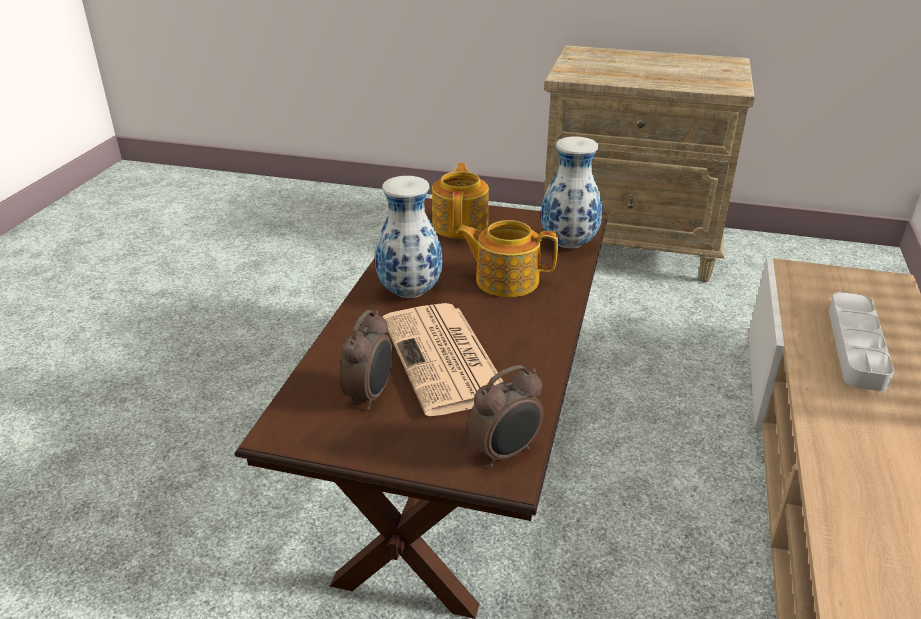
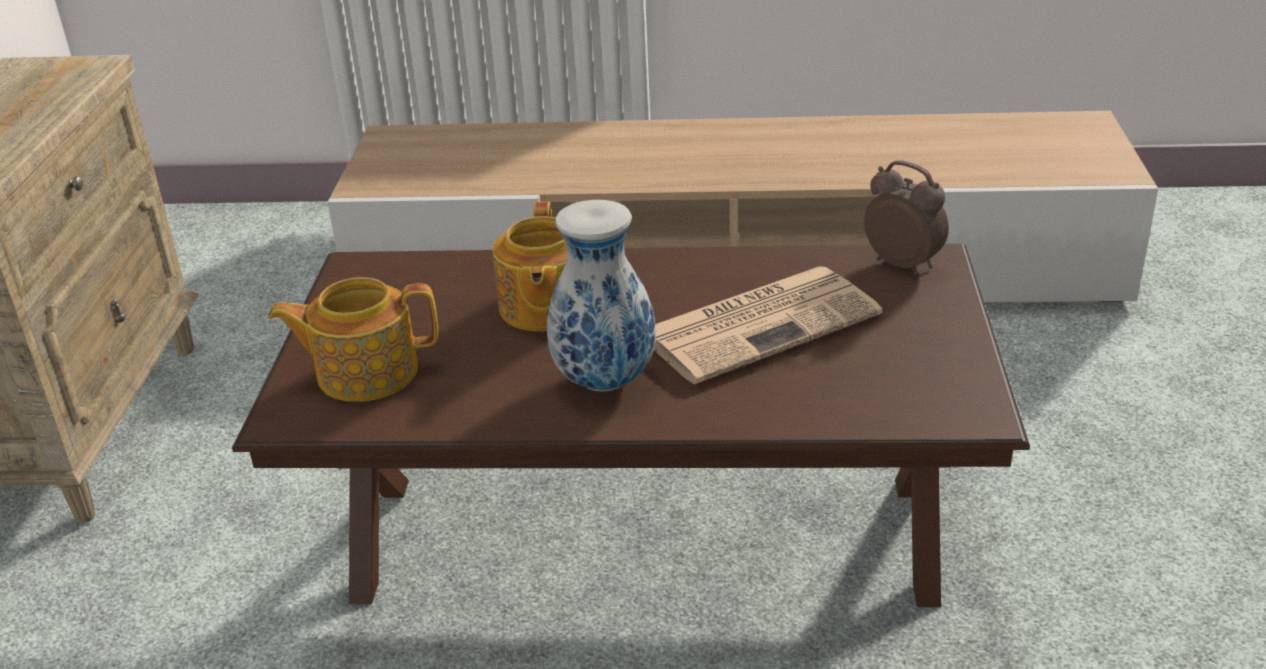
camera: 100 degrees left, 0 degrees up
(370, 395) = (863, 363): alarm clock -> none
(570, 244) = (424, 270): vase -> none
(856, 346) = (529, 159): grey tray -> none

